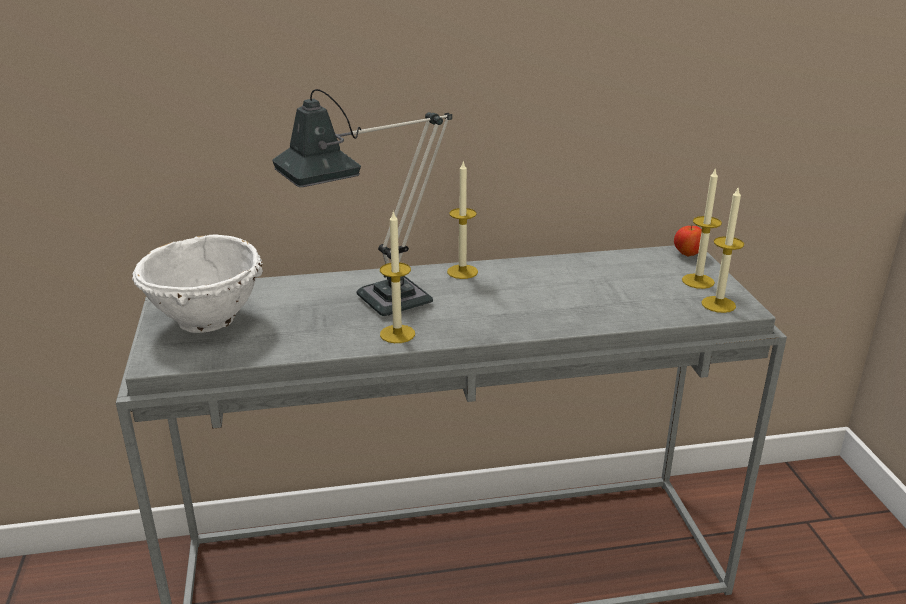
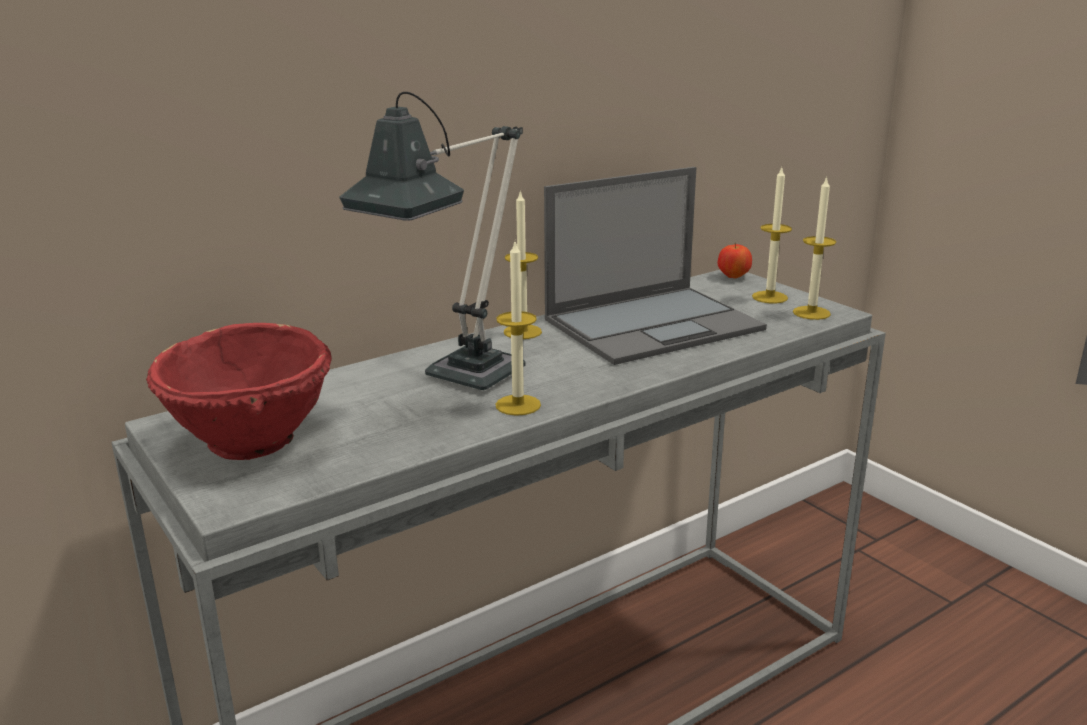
camera: 25 degrees left, 5 degrees down
(207, 320) = (253, 443): white bowl -> red bowl
(571, 286) = (655, 324): none -> laptop

